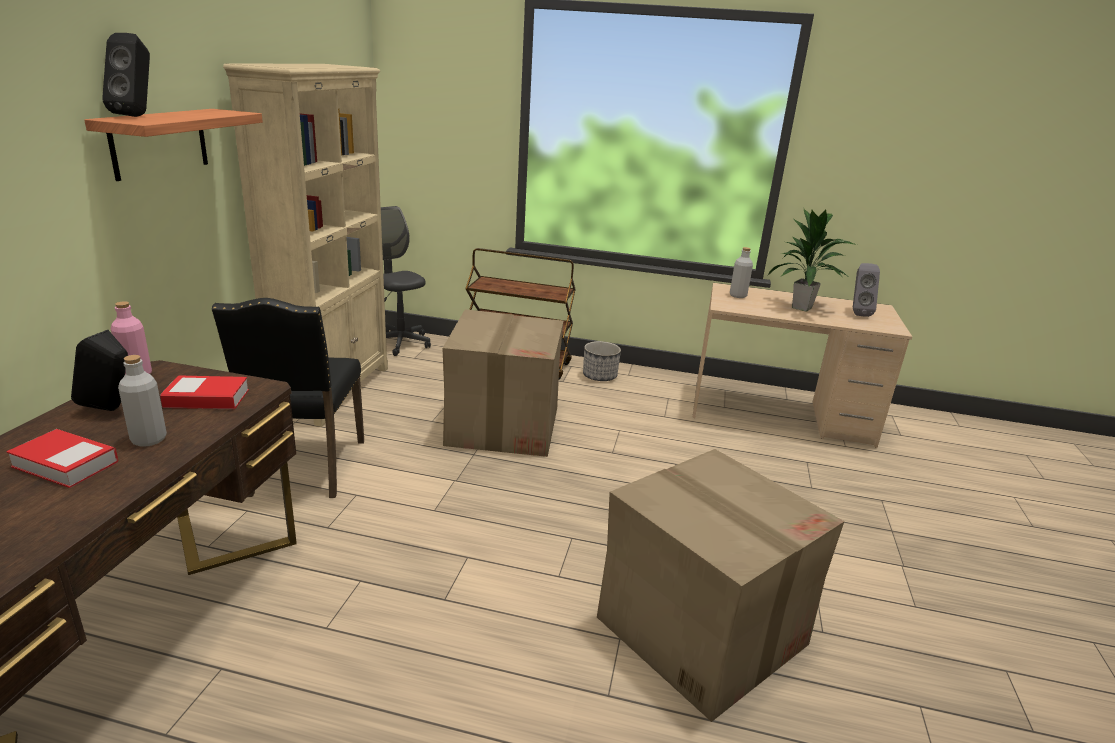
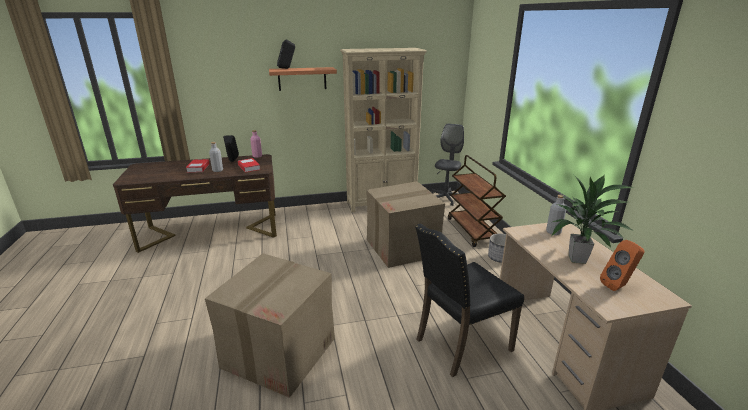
camera: 65 degrees right, 0 degrees up
(304, 468) = (319, 221): black chair -> black chair (460, 344)
(857, 313) = (618, 286): grey speaker -> orange speaker

